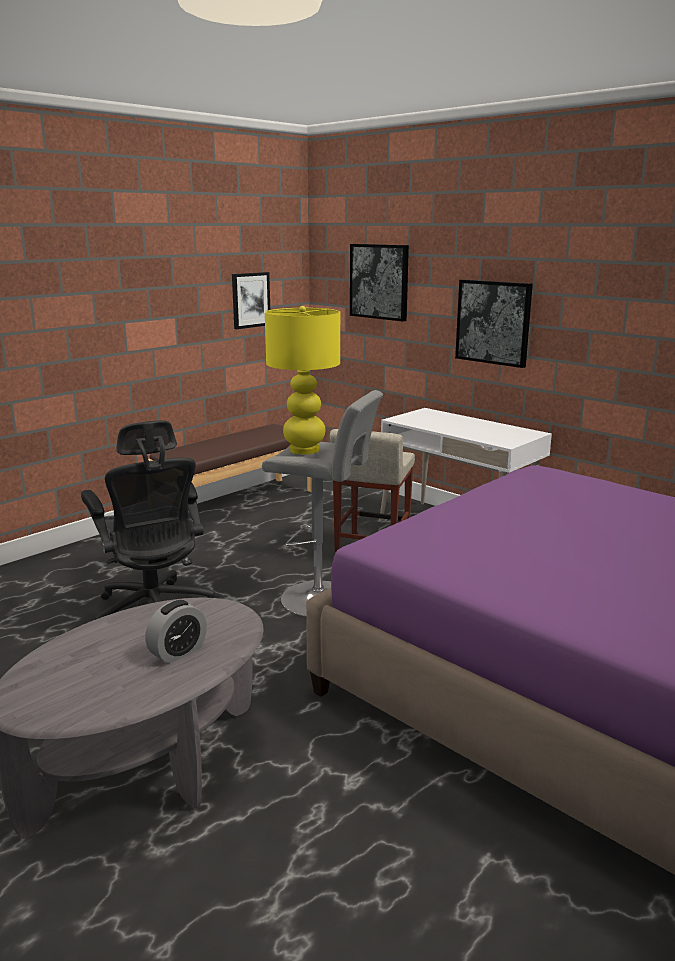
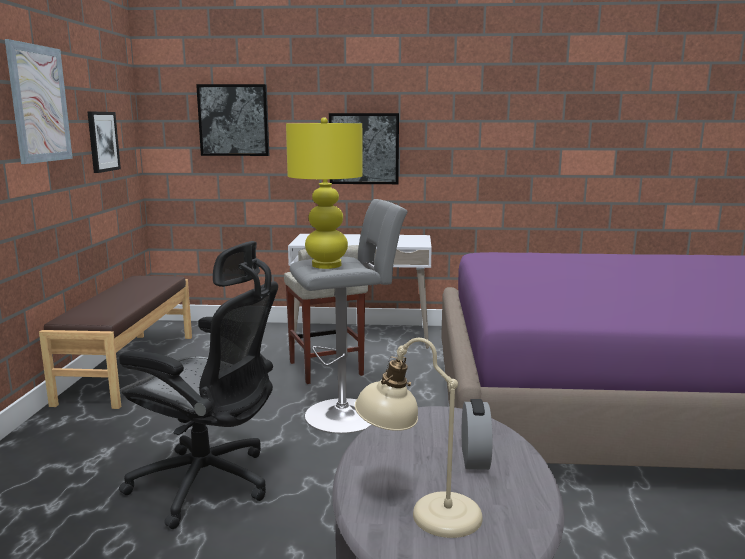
camera: 40 degrees left, 5 degrees down
(78, 664) = (418, 508): none -> beige table lamp
(169, 272) = (39, 104): none -> picture

